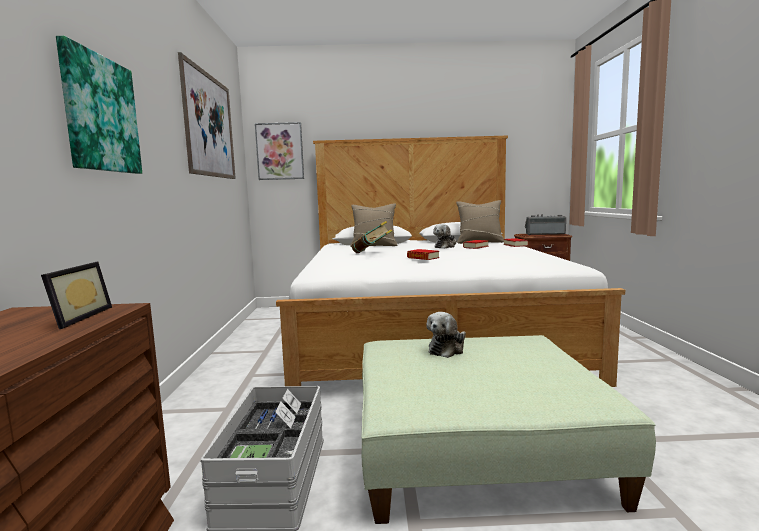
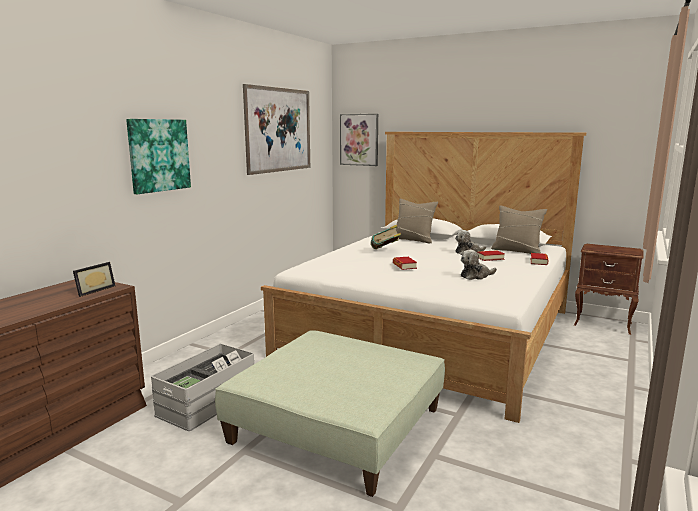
camera: 30 degrees right, 5 degrees up
(447, 349) = (344, 350): plush toy -> plush toy (476, 276)
(545, 234) = (614, 249): radio -> none

